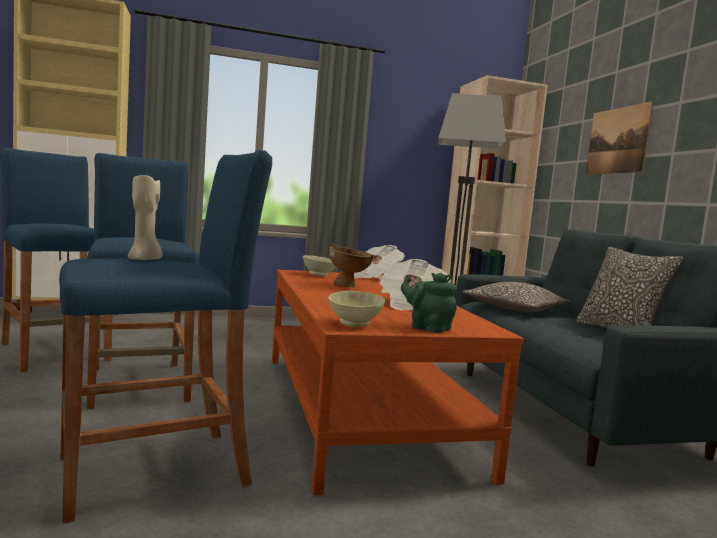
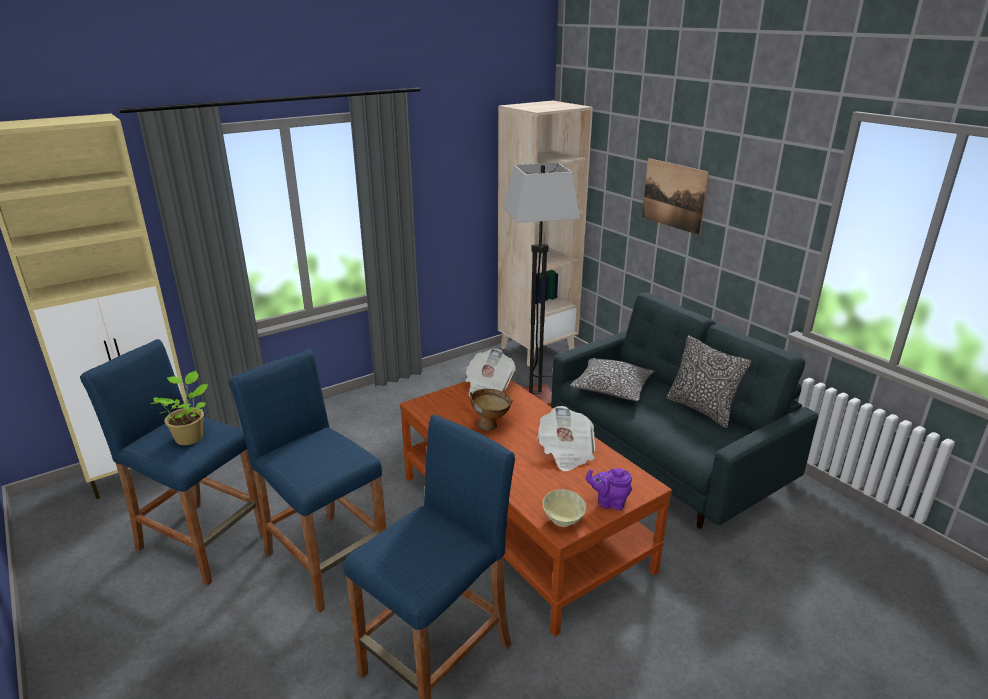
camera: 20 degrees left, 20 degrees up
(63, 224) = (190, 437): none -> potted plant
(145, 260) = (414, 539): beige candle -> none
(319, 275) = (446, 404): beige bowl -> none
(427, 328) = (609, 502): green teapot -> purple teapot

